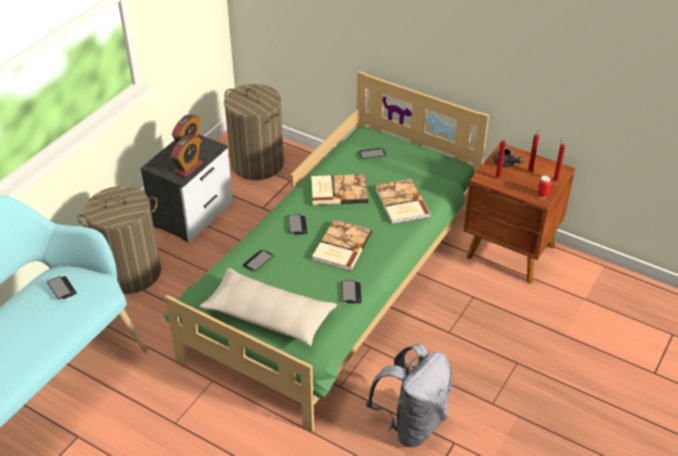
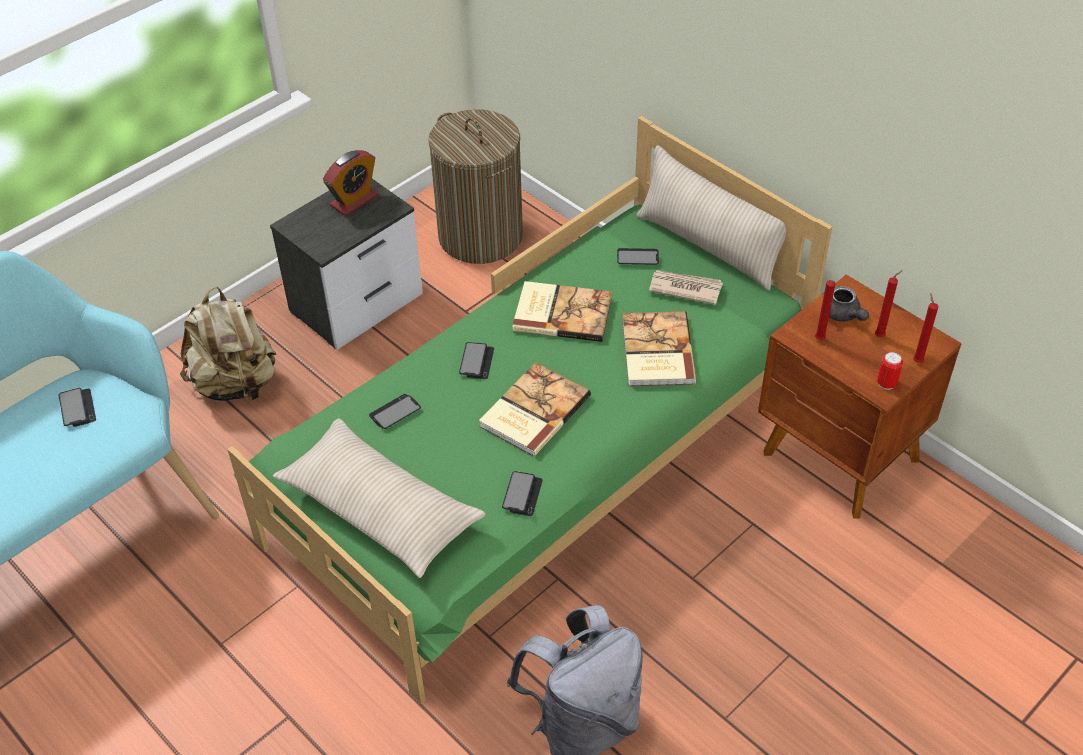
camera: 15 degrees right, 5 degrees up
(131, 272) = (236, 384): laundry basket -> beige backpack
(188, 168) = (341, 236): alarm clock -> none
(405, 166) = (685, 288): none -> newspaper
(411, 142) = (709, 246): none -> beige pillow

